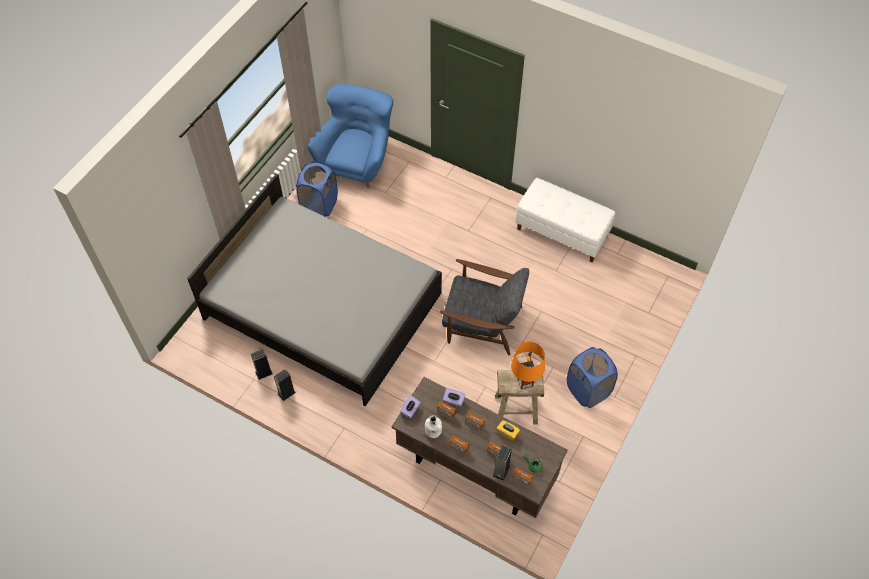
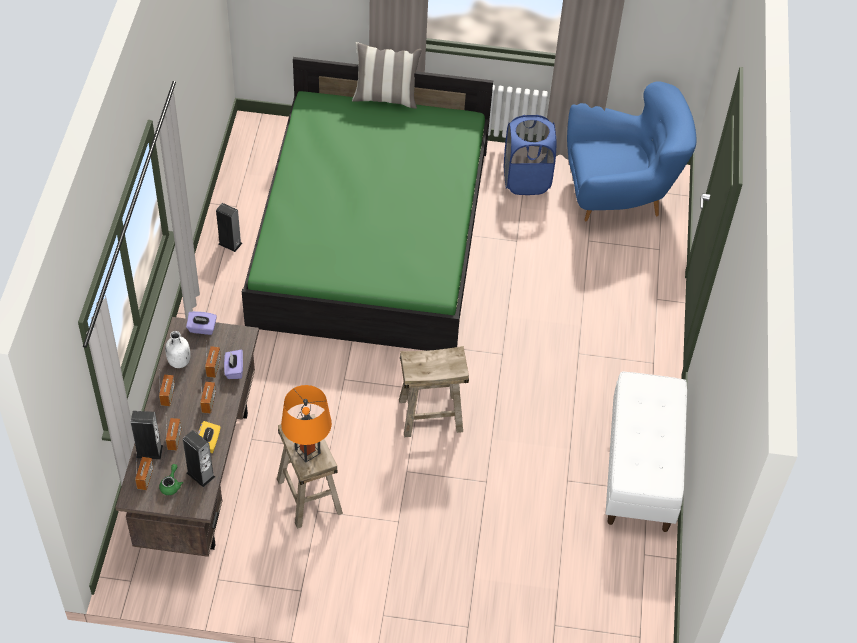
camera: 65 degrees right, 5 degrees down
(237, 244) = (386, 98): none -> pillow
(264, 373) = (249, 212): speaker -> speaker (200, 474)
(322, 306) = (371, 236): grey bed -> green bed
(482, 323) = (430, 416): grey armchair -> beige stool
(588, 390) = (378, 577): blue laundry basket -> none

